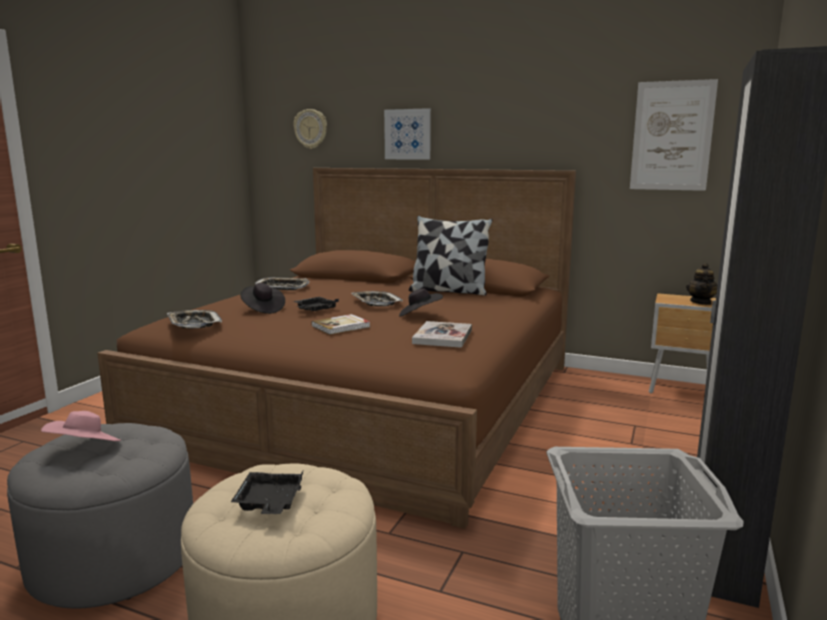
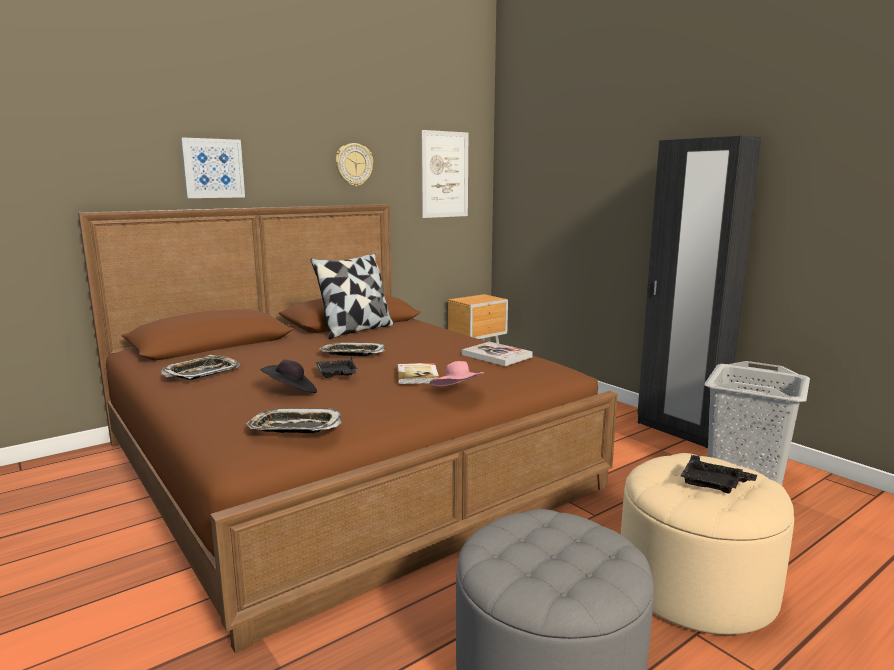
camera: 60 degrees left, 0 degrees up
(85, 449) = (548, 560): pink hat -> pink hat (458, 392)
(311, 129) = (57, 157): wall clock -> wall clock (353, 165)
(419, 315) = (423, 350): black hat -> none
(701, 302) = (486, 298): teapot -> none

